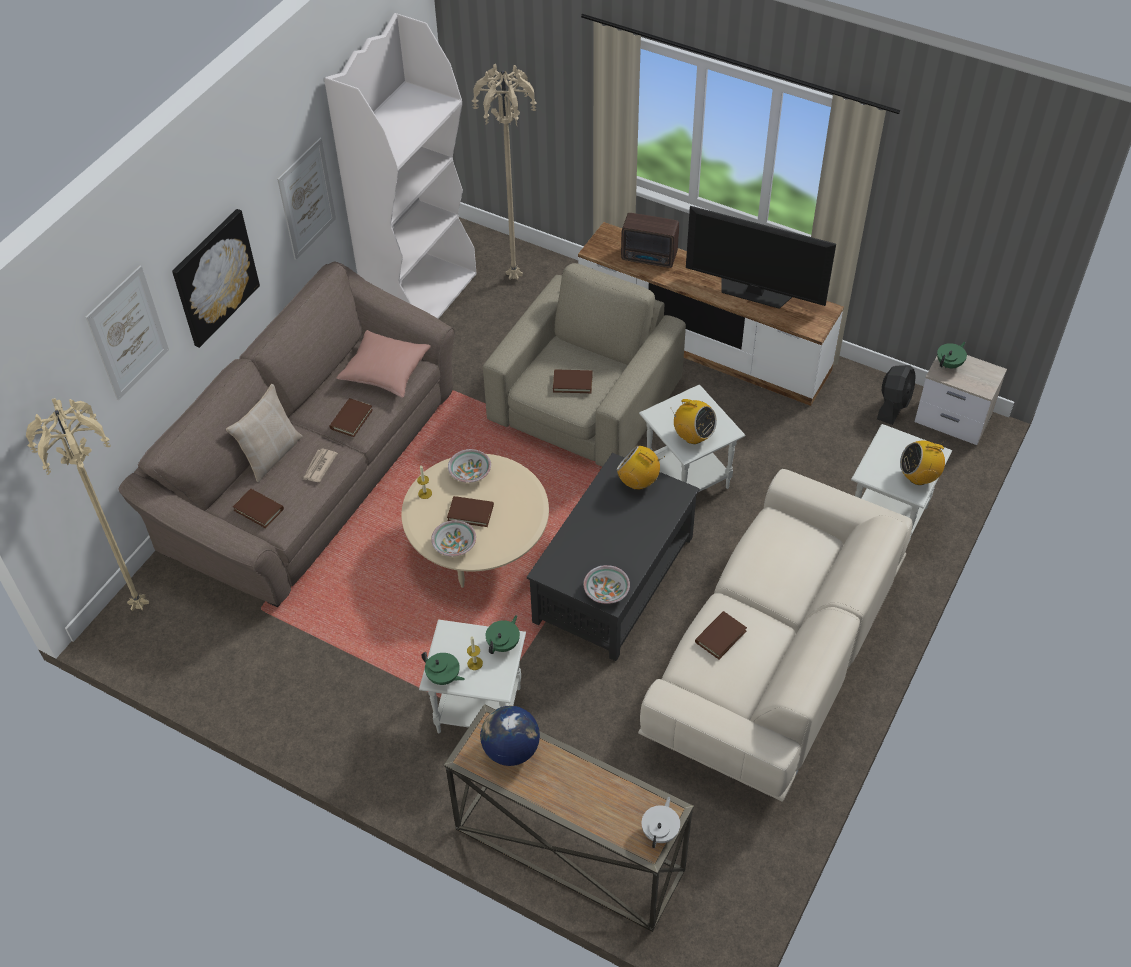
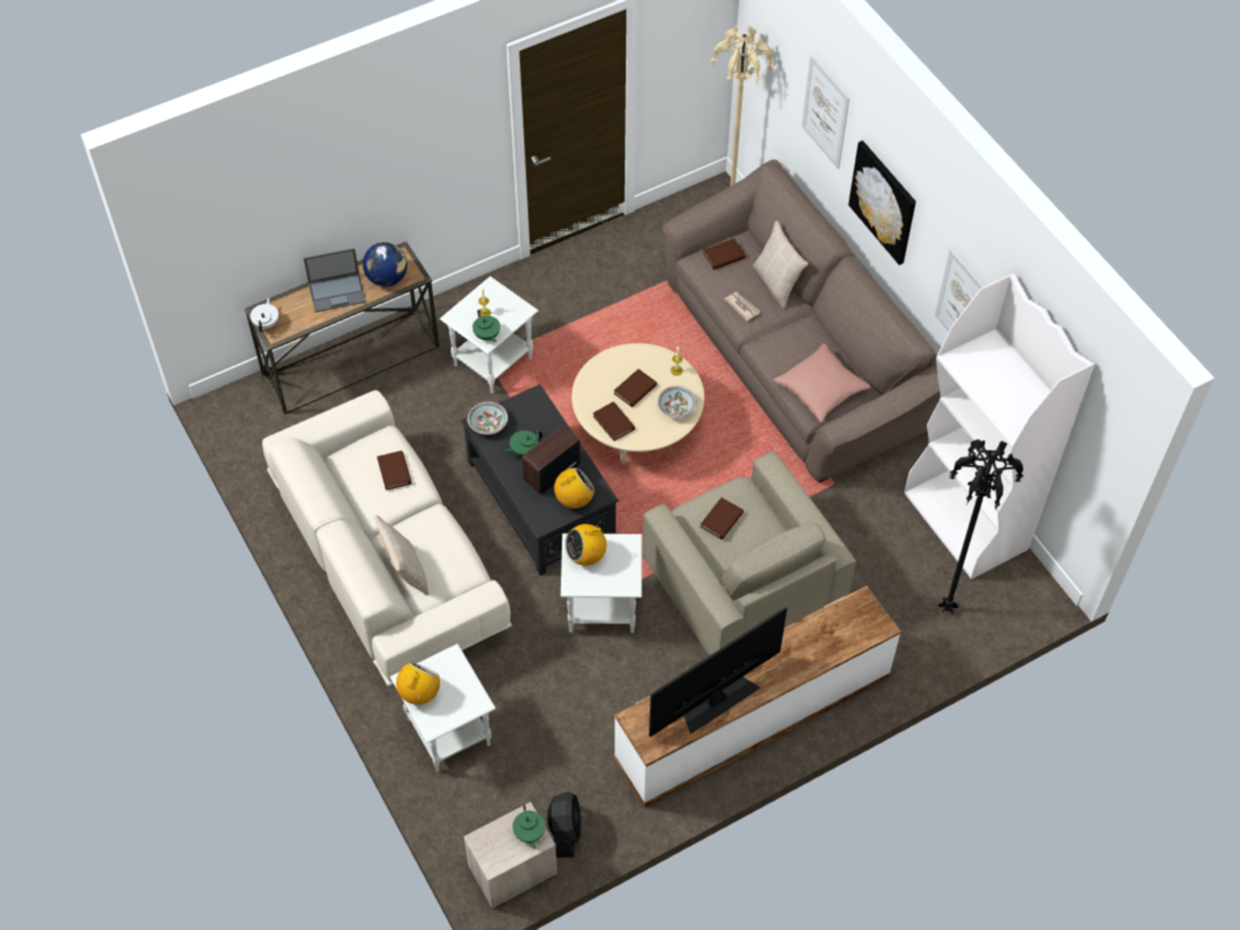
camera: 120 degrees right, 5 degrees up
(351, 419) = (780, 345): brown book -> brown book (614, 422)
(443, 677) = (487, 291): green teapot -> green teapot (524, 450)
(455, 545) = (611, 366): bowl -> none
(515, 278) = (945, 608): beige floor lamp -> black floor lamp
(565, 786) = (337, 292): none -> laptop
(650, 258) = (821, 641): radio -> radio (550, 473)
(660, 831) = (267, 323): white teapot -> white teapot turned 135 degrees counterclockwise
(812, 569) = (405, 571): none -> beige pillow
(893, 405) = (565, 830): black fan -> black fan turned 150 degrees counterclockwise

